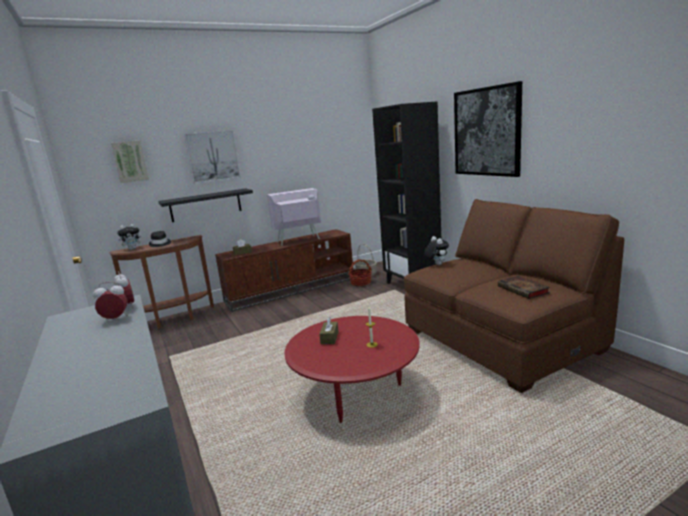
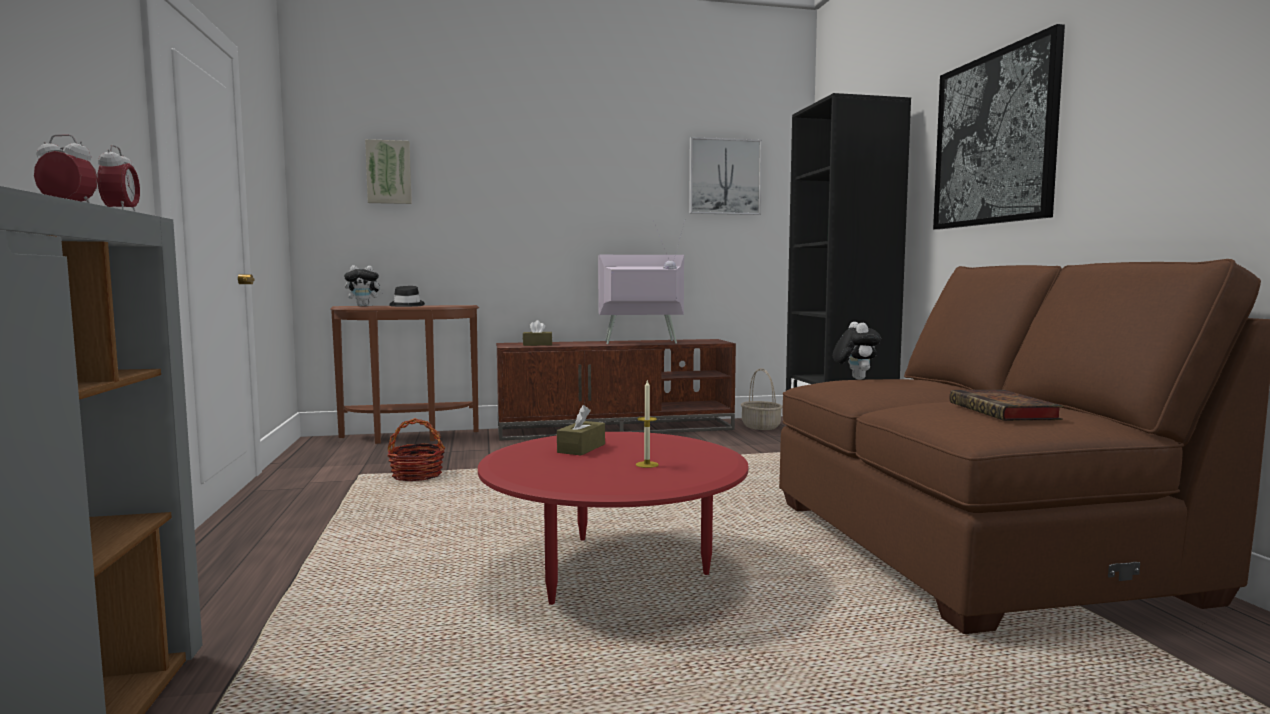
camera: 15 degrees right, 10 degrees down
(205, 205) = (494, 259): black shelf -> none
(213, 156) = (518, 181): picture -> picture (724, 177)
(360, 283) = (742, 436): basket -> basket (416, 475)

